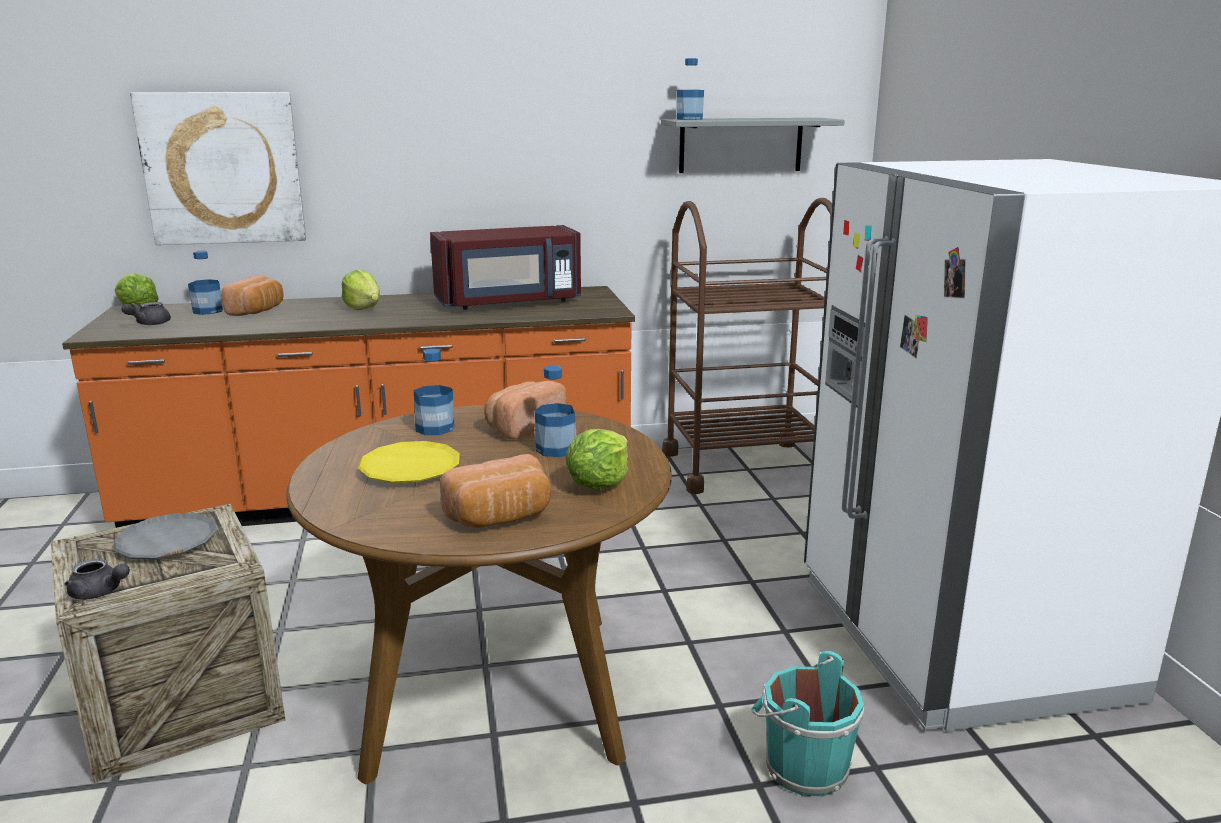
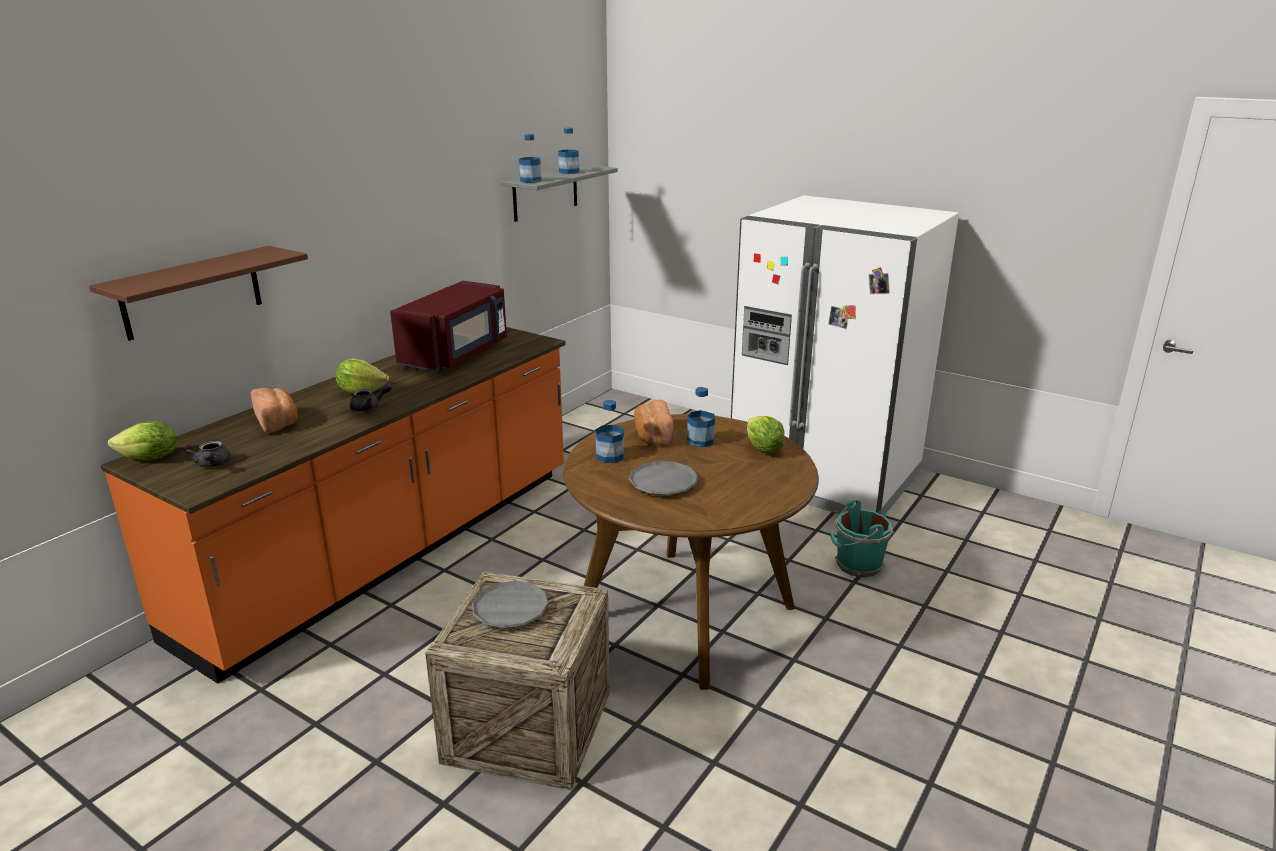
camera: 45 degrees left, 5 degrees up
(100, 593) = (549, 652): grey teapot -> grey teapot (370, 407)
(208, 311) = (227, 436): bottle -> bottle (569, 172)
(223, 168) = (192, 292): picture -> brown shelf
(410, 469) = (663, 483): yellow plate -> grey plate
(500, 518) = (767, 484): bread -> none
(743, 466) = (589, 430): brown cart -> none

